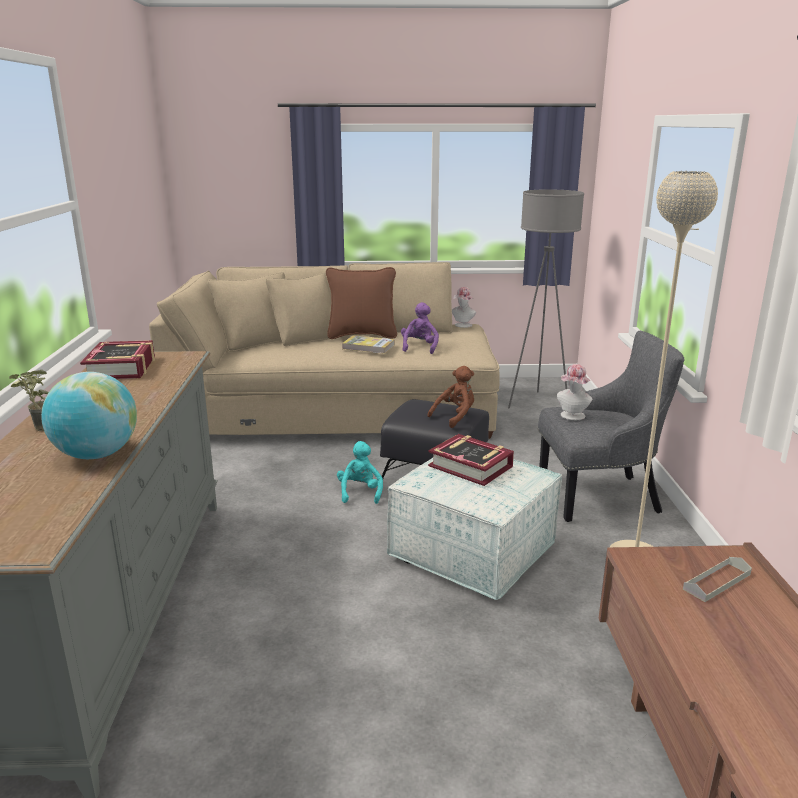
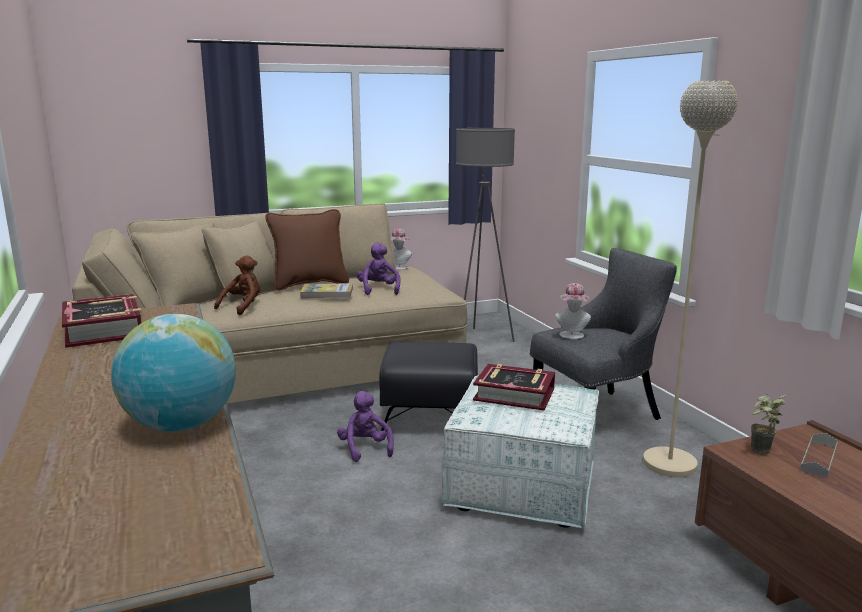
camera: 20 degrees left, 5 degrees down
(39, 429) = (62, 409): potted plant -> potted plant (760, 453)
(360, 492) = (365, 449): turquoise plush toy -> purple plush toy
(455, 417) = (452, 352): brown plush toy -> brown plush toy (243, 307)

